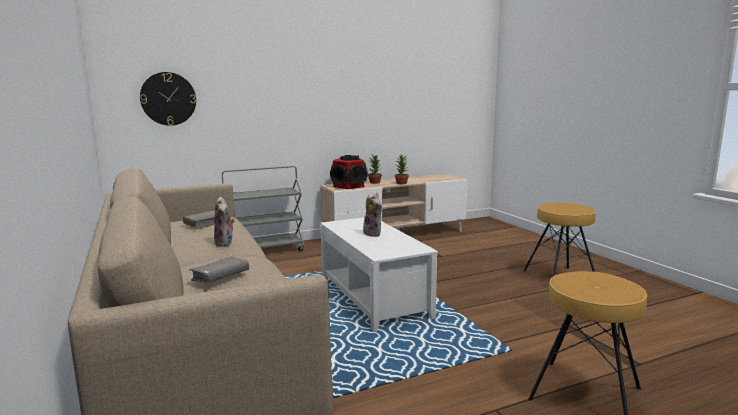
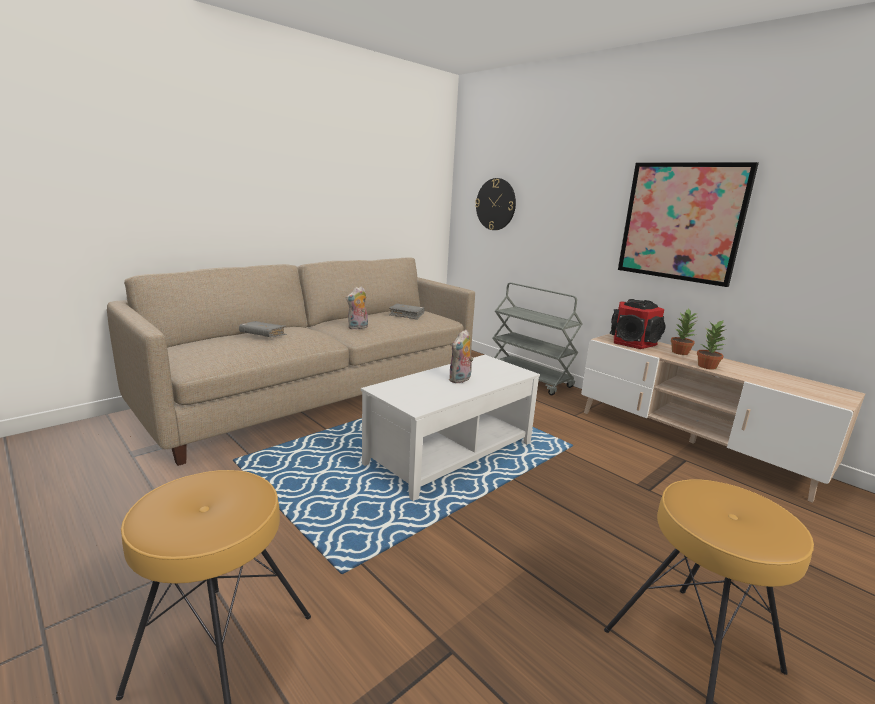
camera: 70 degrees right, 5 degrees up
(346, 99) = (681, 222): none -> picture

